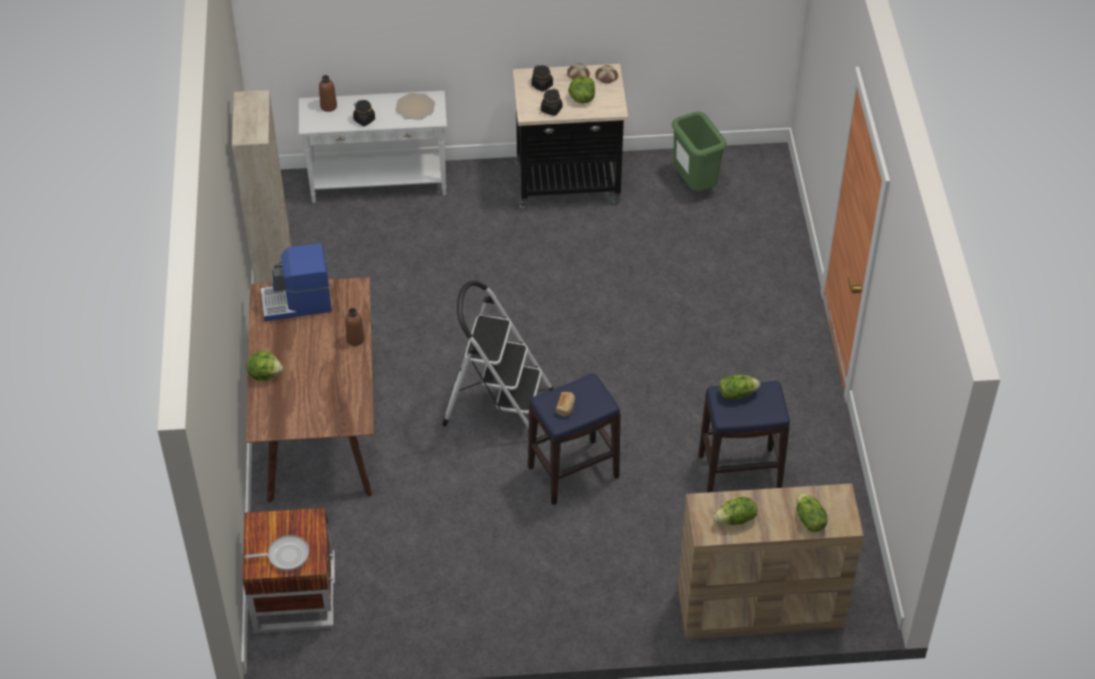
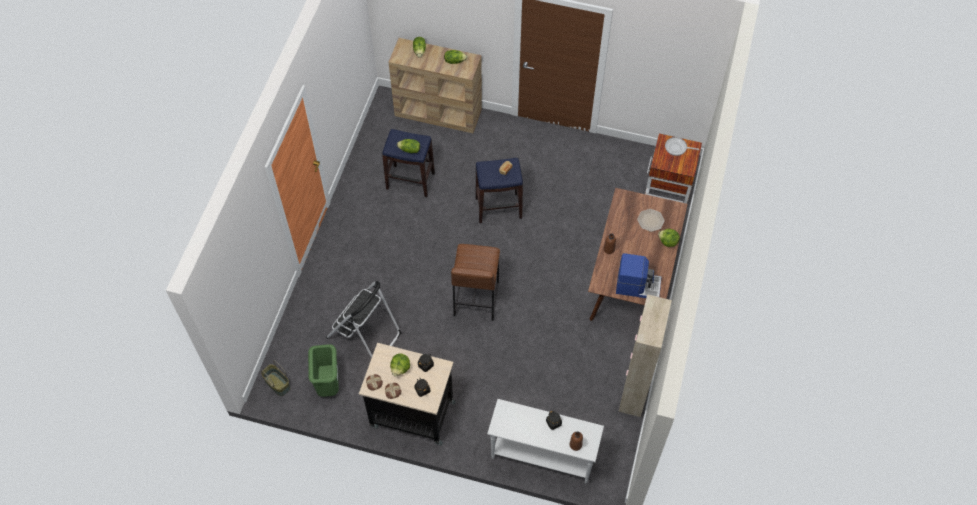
camera: 160 degrees left, 10 degrees up
(415, 107) = (514, 423): plate -> plate (651, 220)
(495, 406) = (526, 261): step ladder -> step ladder (365, 336)
(547, 333) = (476, 300): none -> brown stool
(761, 168) = (277, 384): none -> basket

